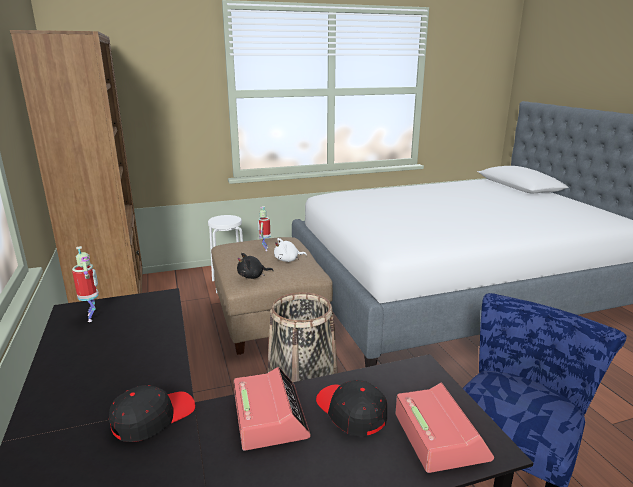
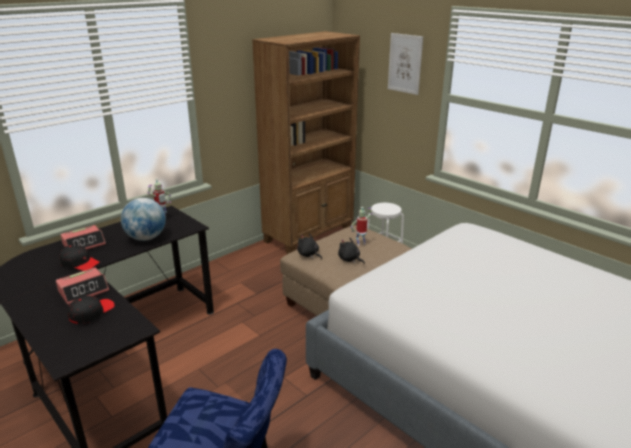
camera: 65 degrees right, 5 degrees up
(145, 338) = (146, 238): none -> globe
(173, 66) = (405, 63): none -> picture
(288, 260) = (350, 259): white plush toy -> black plush toy
(302, 379) = (279, 344): basket -> none
(440, 436) = (74, 344): alarm clock -> alarm clock (84, 244)

